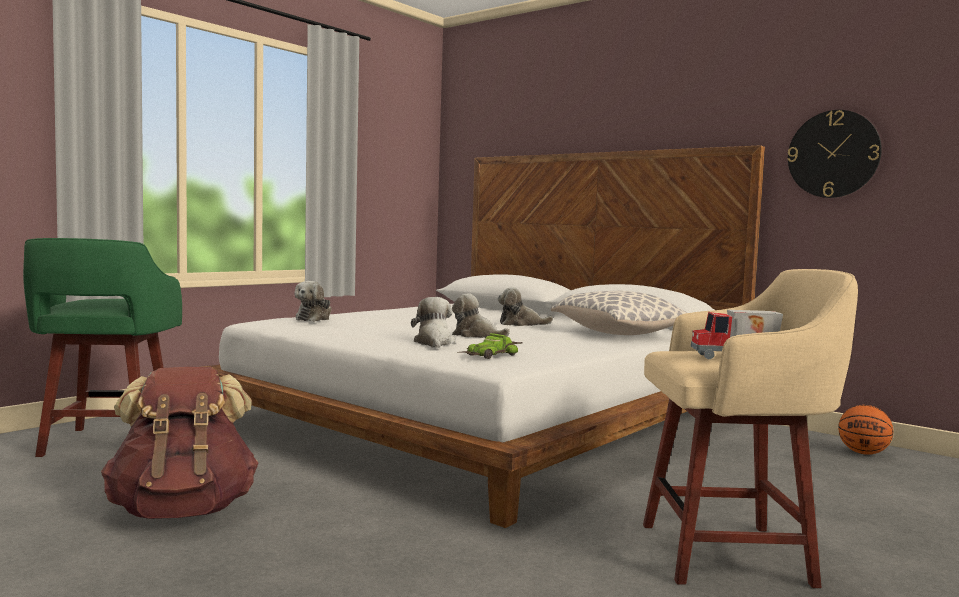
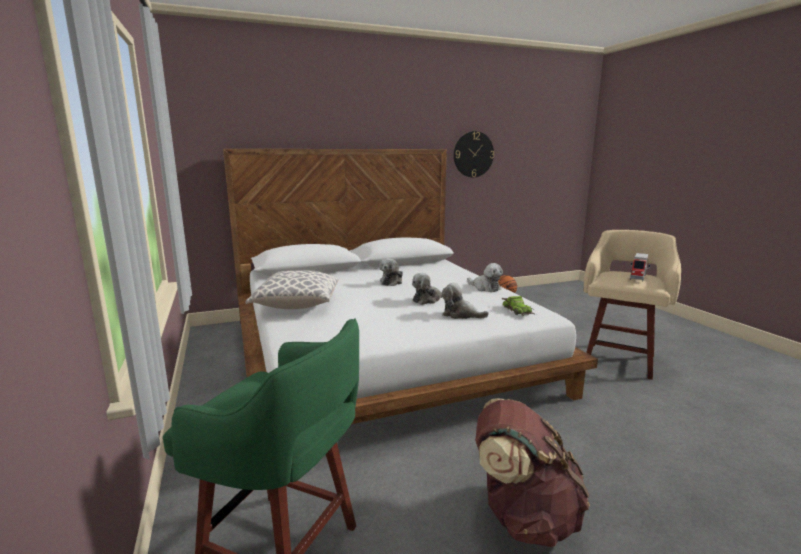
camera: 60 degrees left, 10 degrees up
(314, 318) = (319, 329): plush toy -> plush toy (485, 288)
(618, 333) = (445, 272): pillow -> pillow (296, 305)

